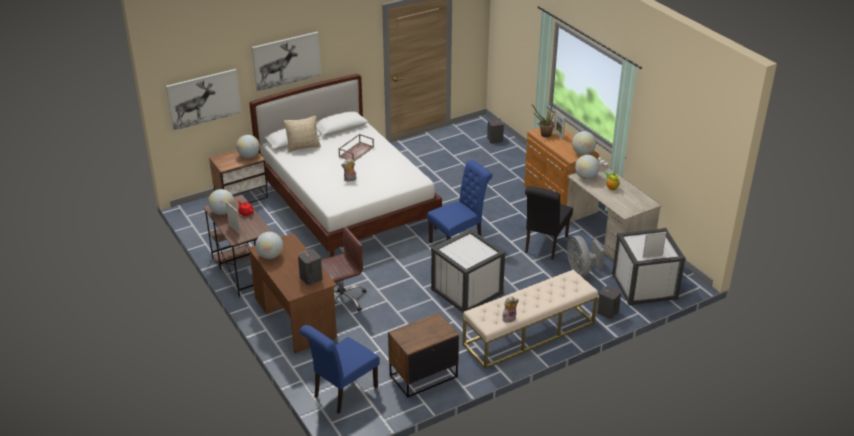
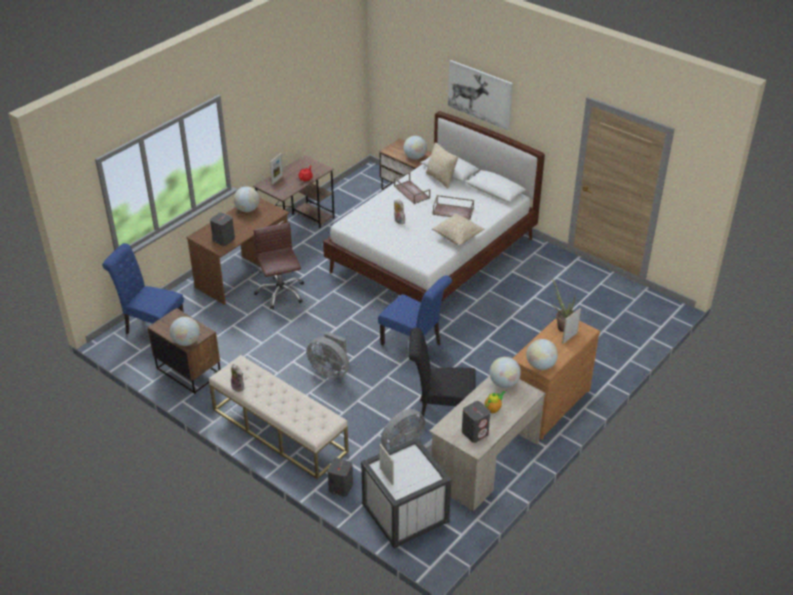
camera: 70 degrees right, 5 degrees up
(204, 99) = (405, 82): picture -> none
(222, 212) = (300, 166): globe -> globe (186, 342)
(311, 165) = (411, 192): none -> brown tray
(341, 299) = (280, 293): brown office chair -> brown office chair turned 150 degrees counterclockwise
(394, 158) = (457, 237): none -> beige pillow
(467, 291) = (330, 370): white storage box -> grey fan
(495, 139) = (638, 327): grey speaker -> grey speaker (475, 433)

